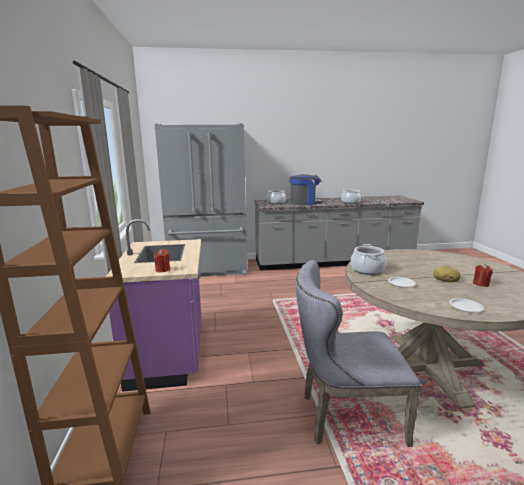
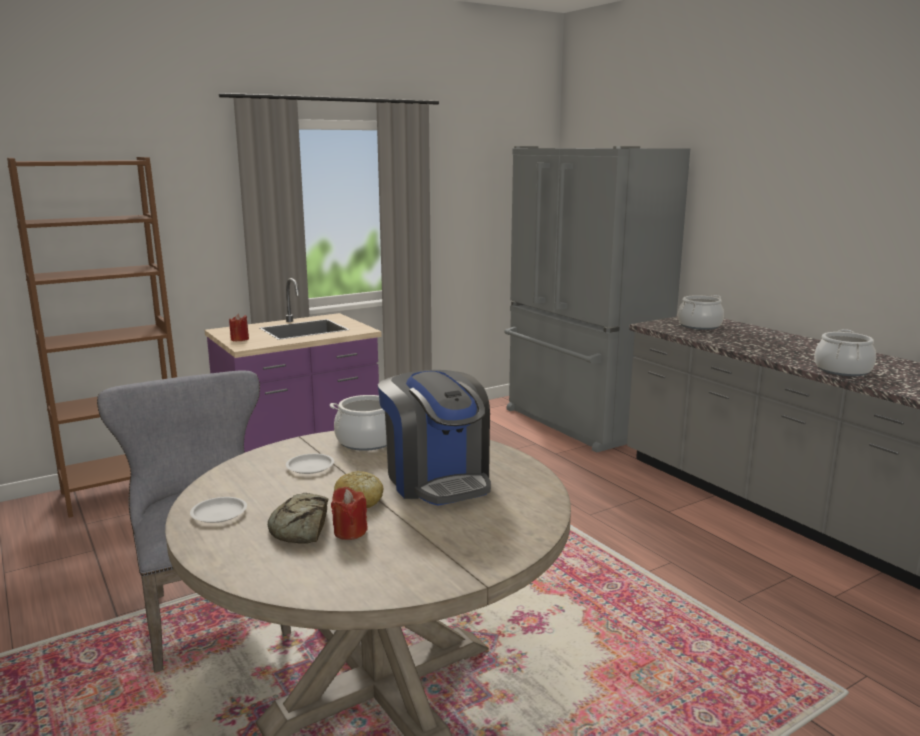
camera: 65 degrees right, 0 degrees up
(305, 203) = (745, 341): coffee machine -> coffee machine (437, 479)
(479, 292) = (301, 528): none -> bread

